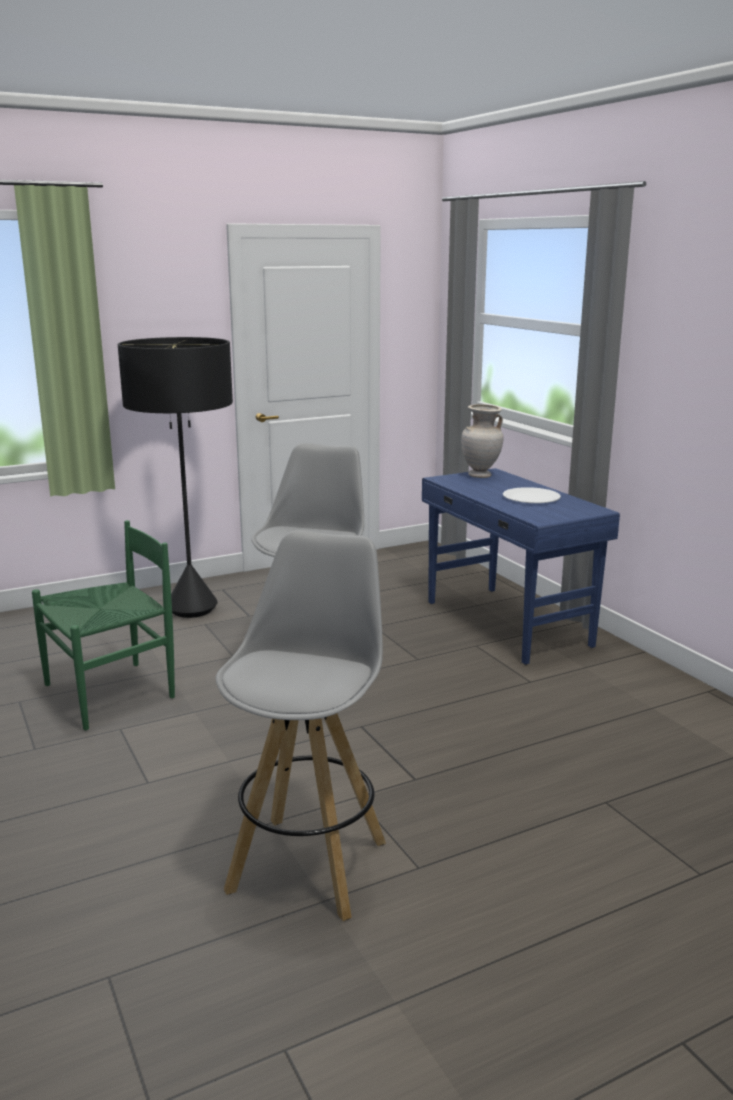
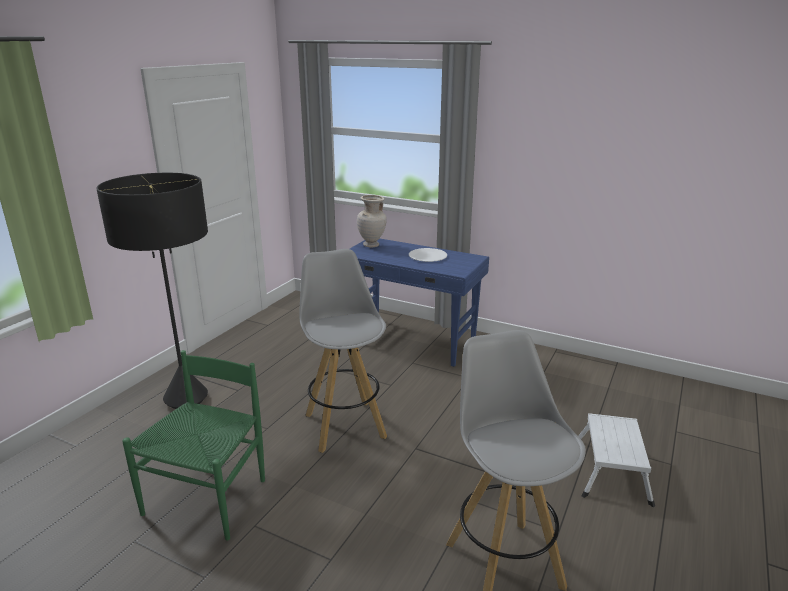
camera: 35 degrees left, 5 degrees up
(589, 843) = (611, 470): none -> white step ladder

